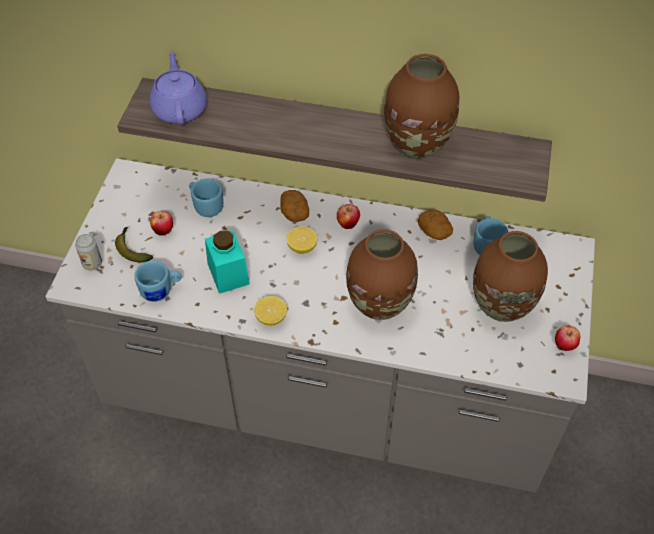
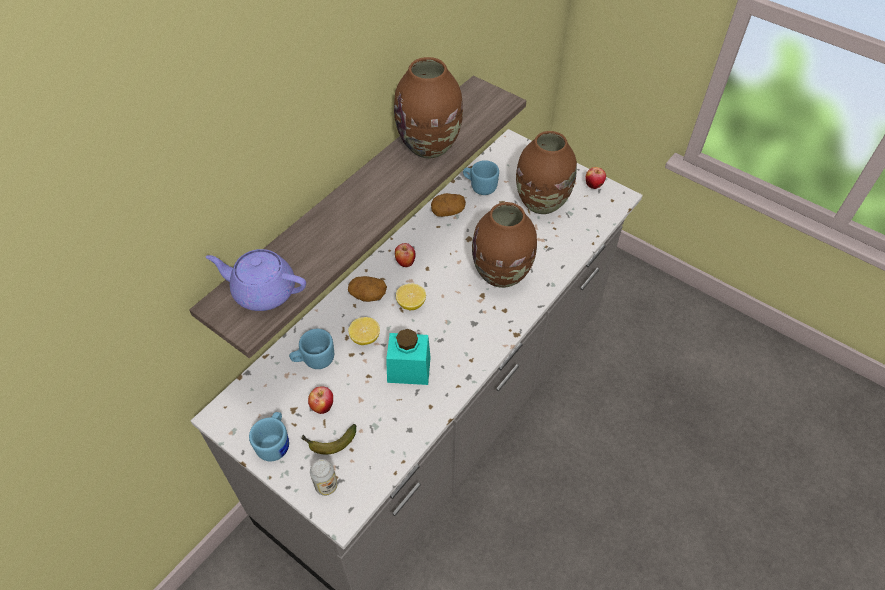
camera: 65 degrees left, 0 degrees up
(161, 291) = (398, 432): blue mug -> blue mug (275, 443)
(271, 318) = (476, 354): lemon -> lemon (365, 338)

